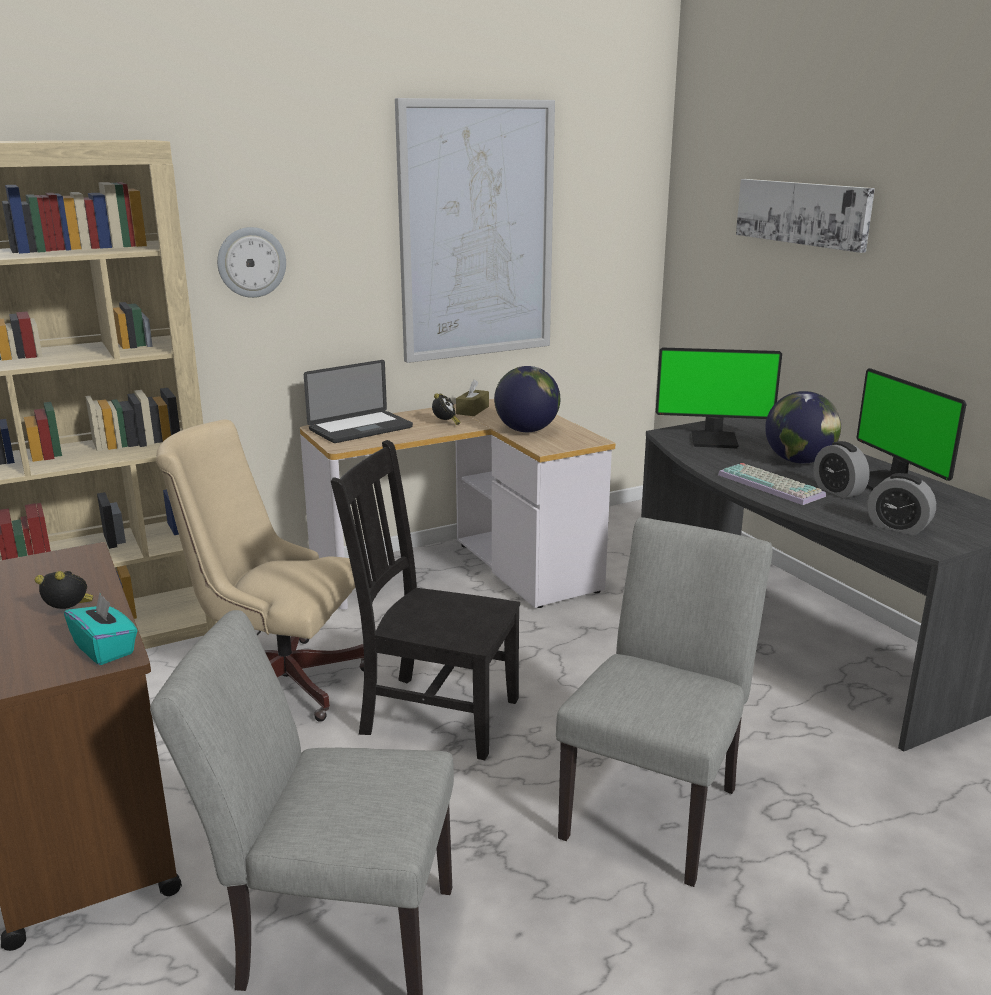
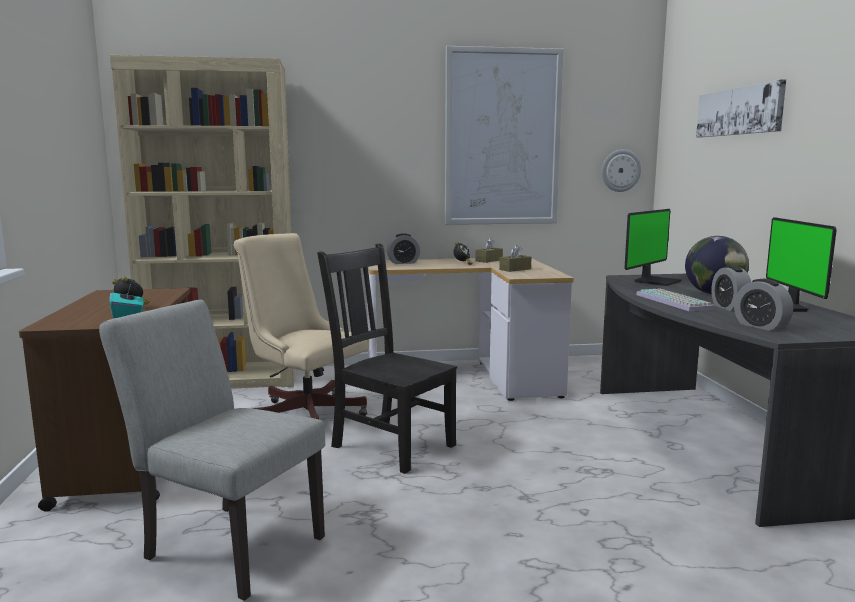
camera: 20 degrees right, 10 degrees down
(251, 262) = (343, 148): wall clock -> wall clock (620, 170)
(360, 429) = (403, 263): laptop -> alarm clock
(526, 430) = (515, 269): globe -> brown tissue box
(657, 804) = (513, 520): grey chair -> none
(714, 440) = (655, 281): monitor -> monitor turned 75 degrees counterclockwise

